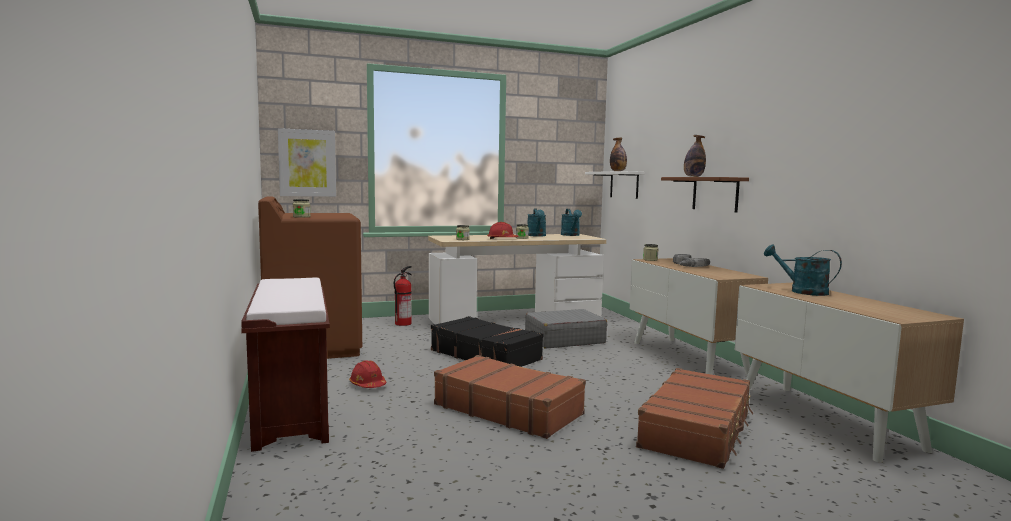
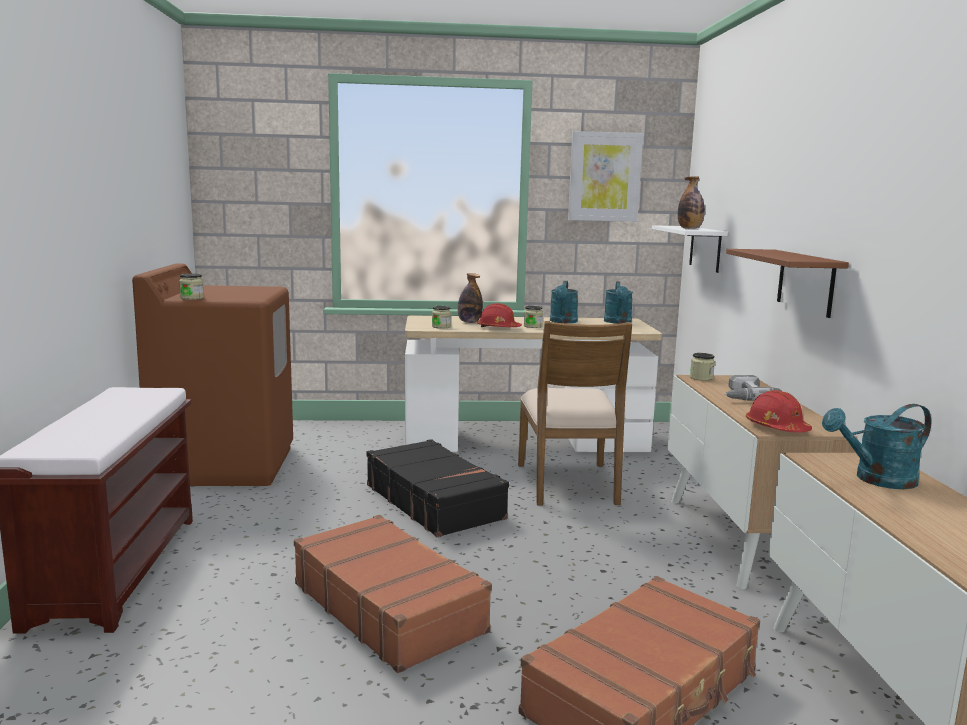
camera: 15 degrees right, 5 degrees up
(307, 163) = (250, 213): picture -> picture (604, 177)
(367, 385) = (240, 537): red hard hat -> red hard hat (776, 428)
(403, 323) = (368, 434): fire extinguisher -> none
(564, 339) = (568, 484): grey suitcase -> brown chair
(693, 176) = (769, 253): bottle -> bottle (469, 322)
(802, 291) = (877, 480): turquoise watering can -> turquoise watering can turned 75 degrees counterclockwise

